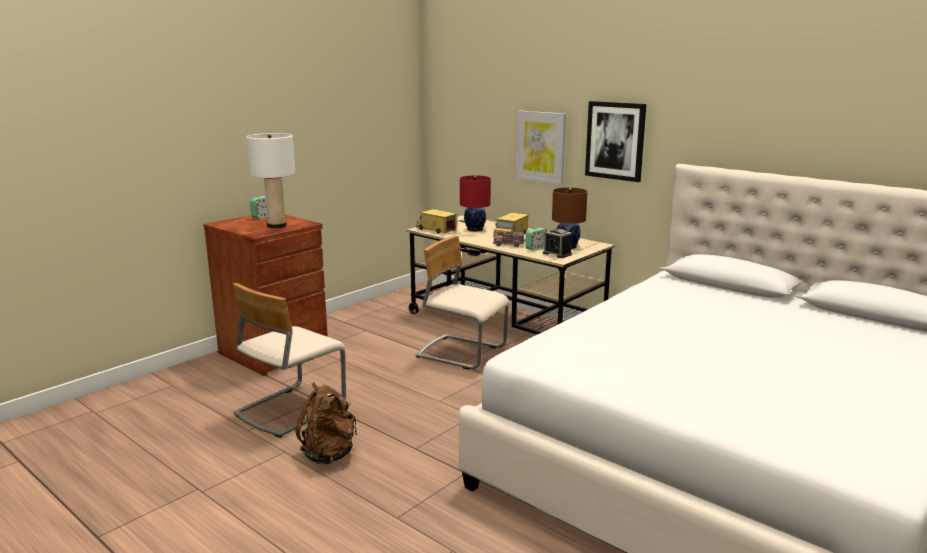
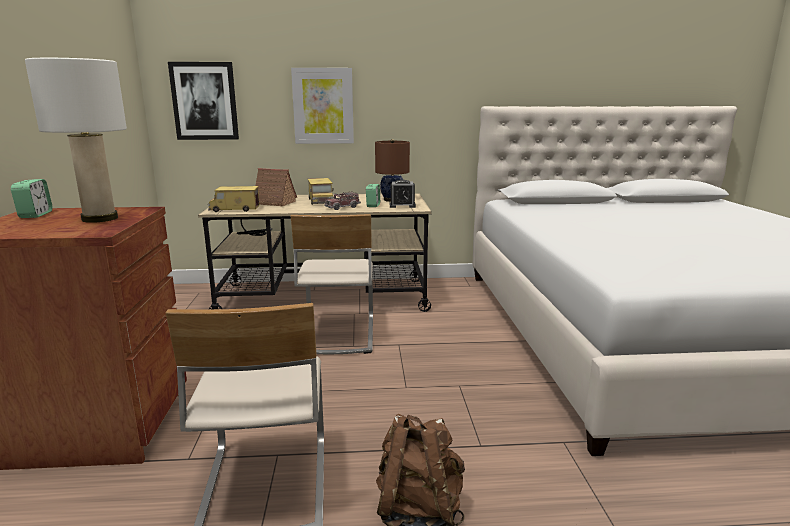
camera: 45 degrees left, 0 degrees up
(461, 353) = (336, 335): beige chair -> beige chair turned 75 degrees counterclockwise
(474, 229) = (273, 202): red table lamp -> toy house
(615, 140) = (410, 92): picture -> picture (204, 101)

